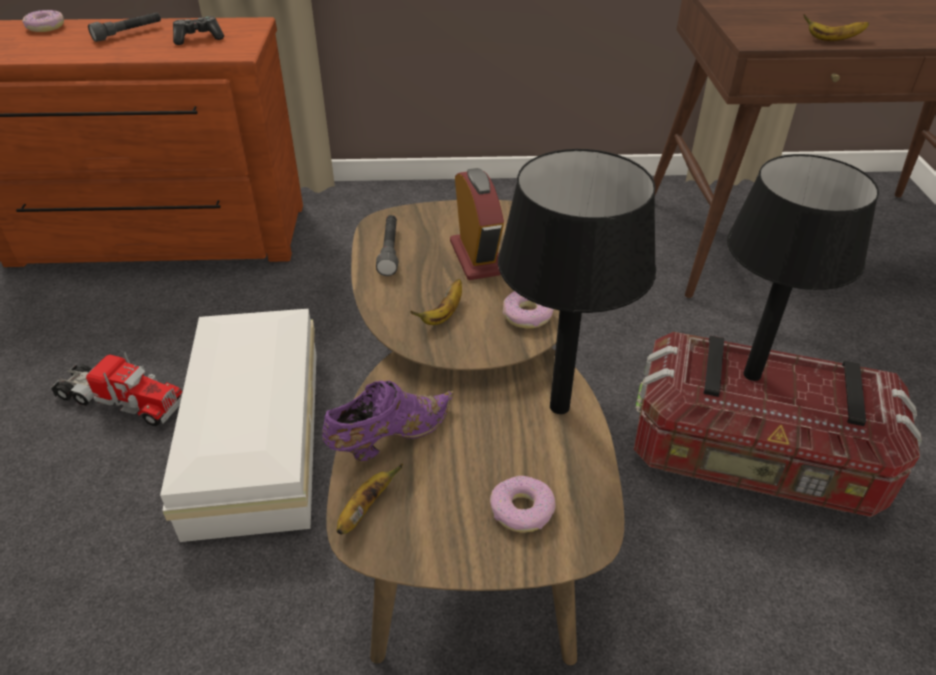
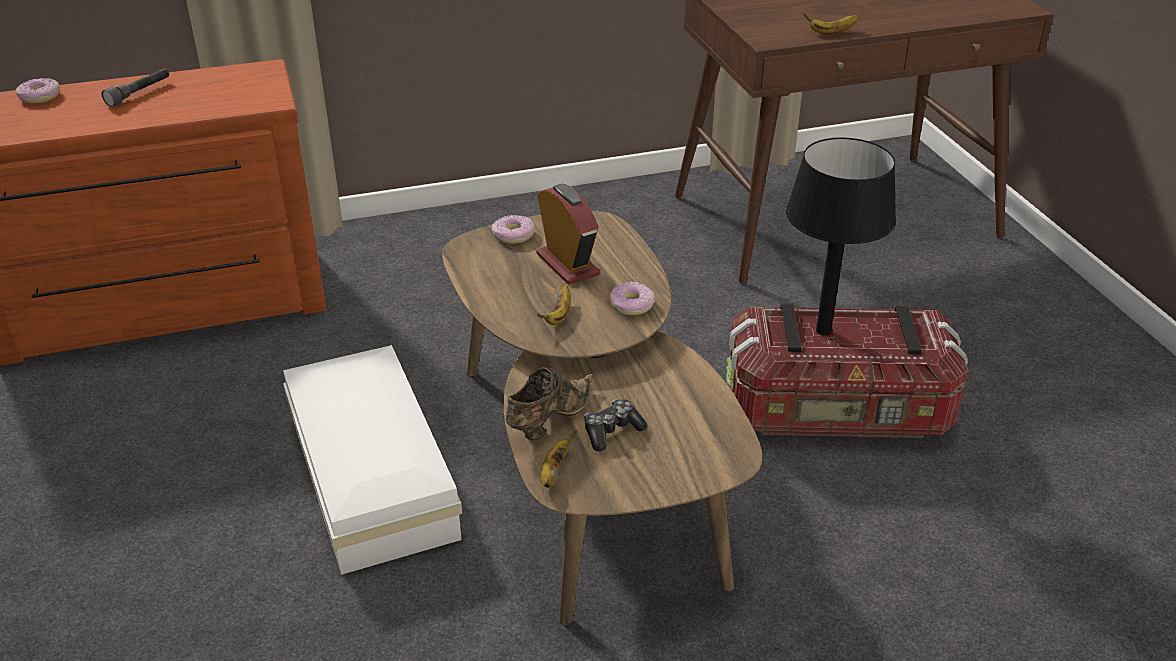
camera: 15 degrees left, 5 degrees down
(120, 400) = (212, 470): toy truck -> none
(198, 38) = (220, 91): game controller -> game controller (612, 431)
(388, 438) = (548, 420): purple shoe -> brown shoe
(389, 251) = (485, 271): grey flashlight -> none
(522, 511) = (679, 450): donut -> donut (514, 235)
(560, 407) = (681, 373): black table lamp -> none

